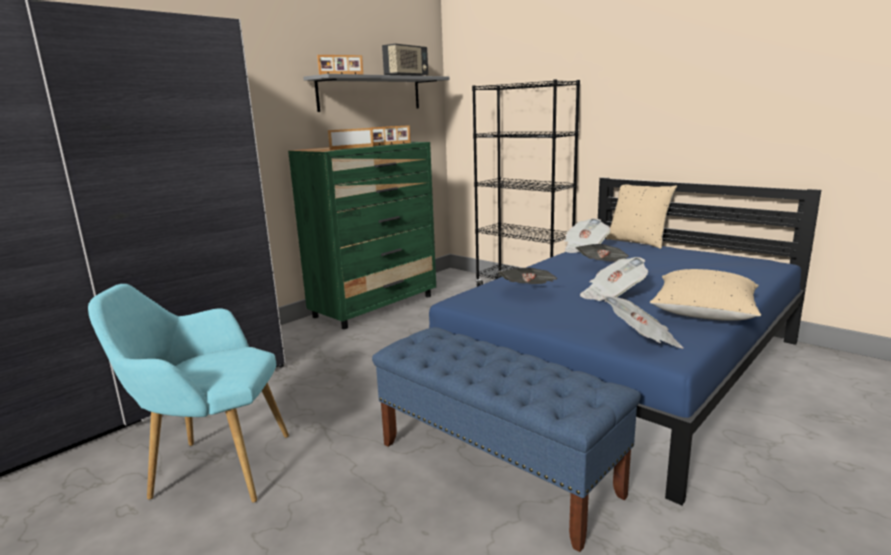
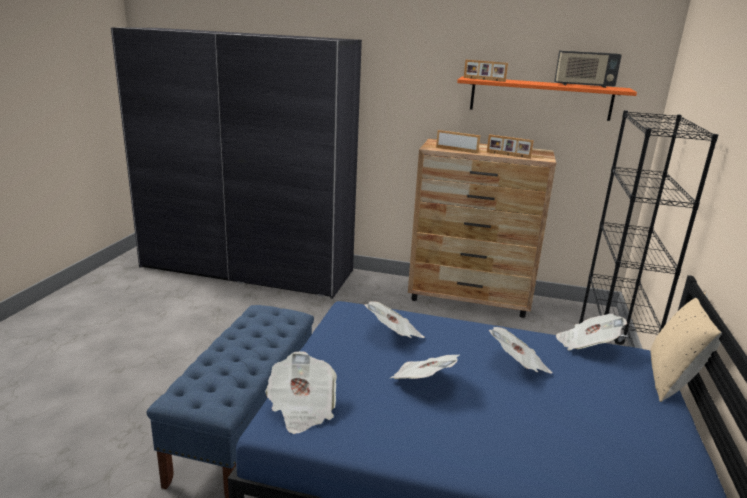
camera: 60 degrees right, 5 degrees up
(212, 468) = (205, 321): turquoise armchair -> none
(370, 94) = (540, 98): grey shelf -> orange shelf
(375, 306) = (470, 298): green dresser -> brown dresser
(704, 313) = (406, 446): beige pillow -> none

